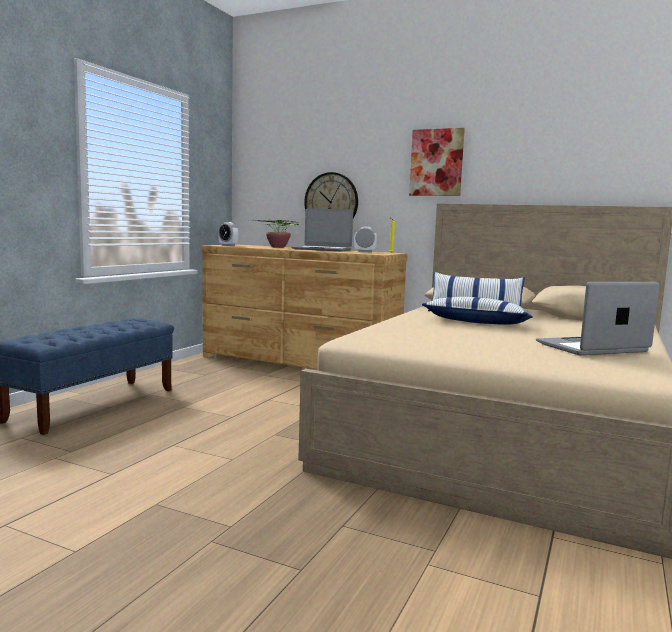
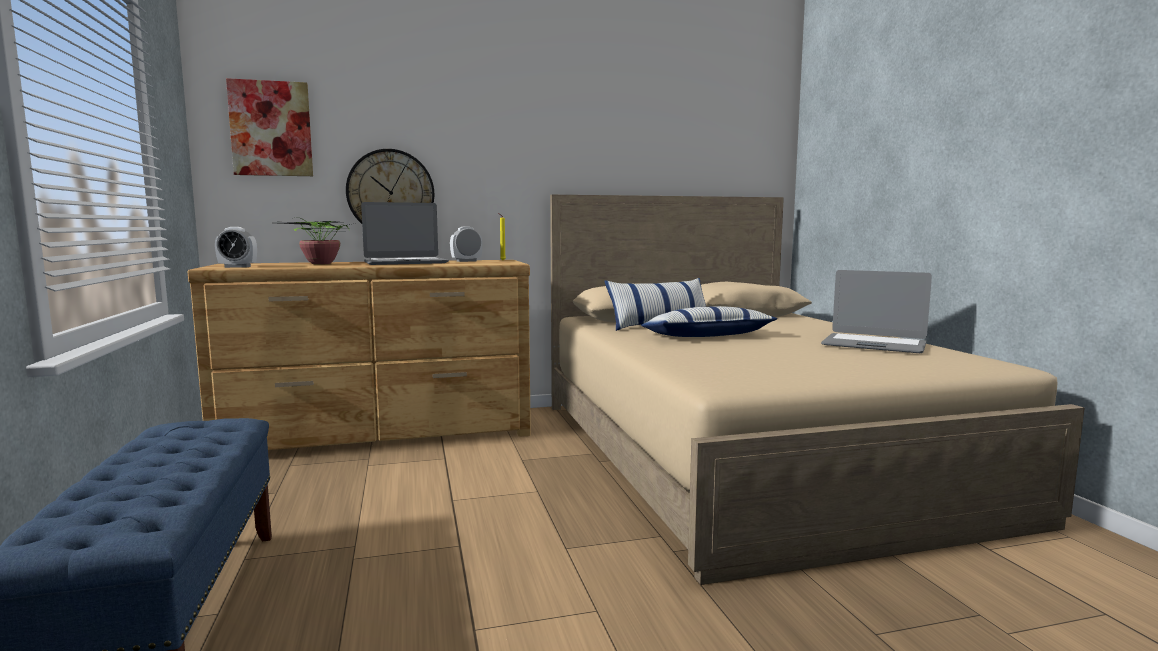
camera: 40 degrees left, 0 degrees up
(436, 162) = (541, 142): picture -> picture (271, 129)
(592, 348) = (874, 345): laptop -> laptop turned 90 degrees counterclockwise

